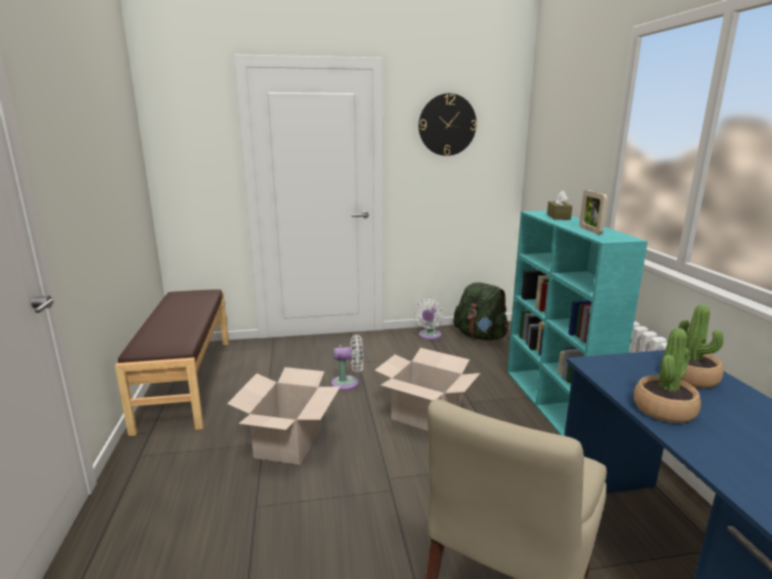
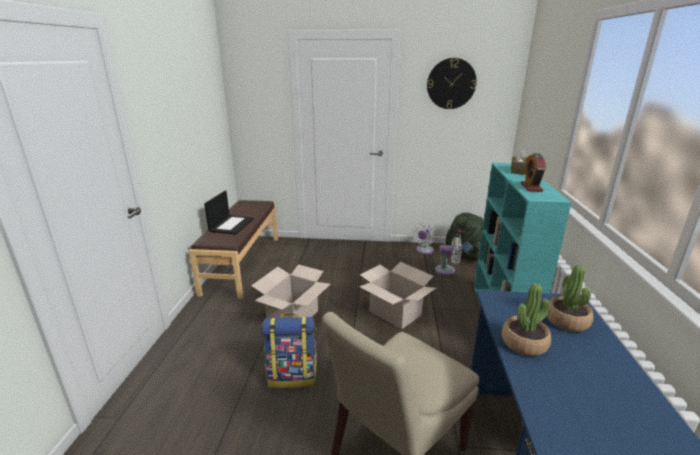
camera: 15 degrees right, 5 degrees up
(172, 323) = (231, 224): none -> laptop
(319, 524) = (293, 376): none -> backpack
(348, 383) = (349, 280): white fan -> white fan (447, 270)
(590, 230) = (531, 187): picture frame -> alarm clock

